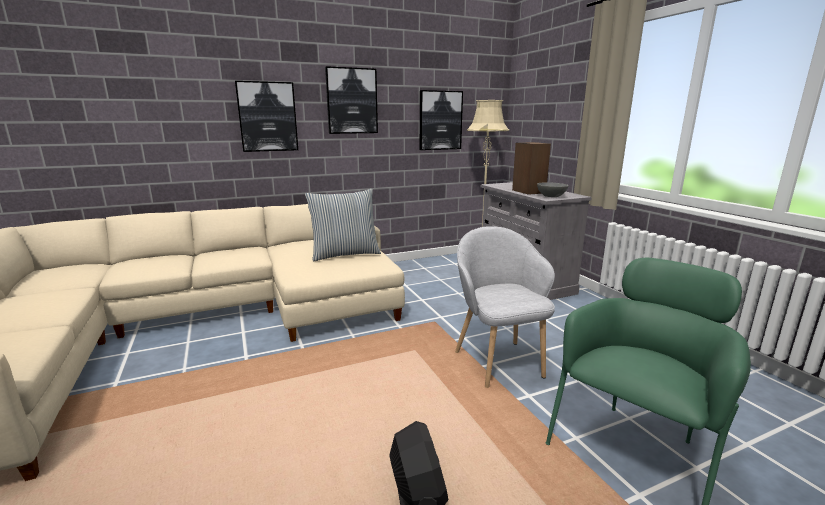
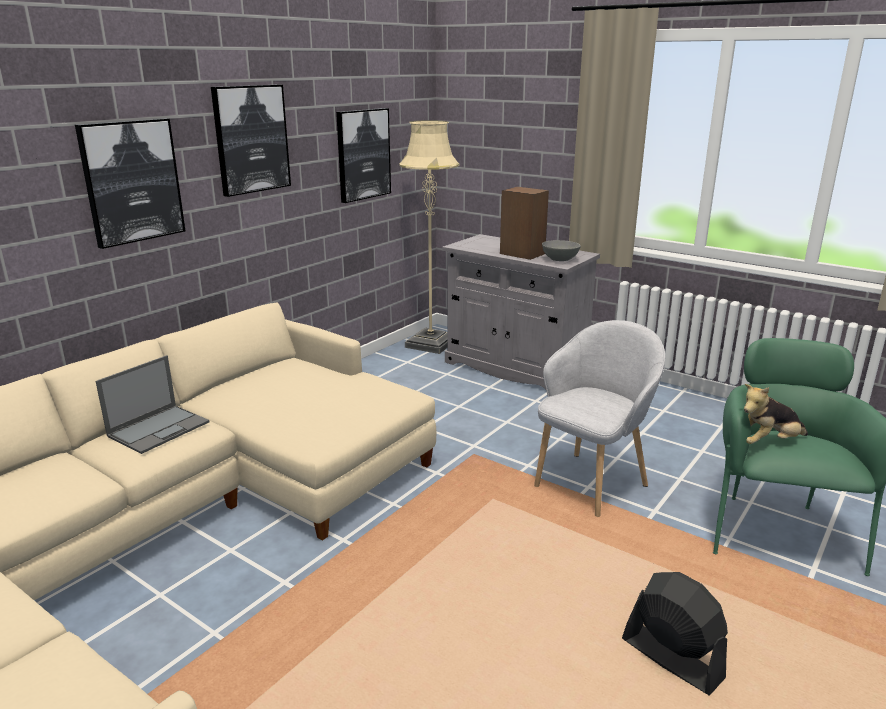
camera: 30 degrees left, 5 degrees up
(236, 253) = (159, 428): none -> laptop
(345, 254) = (333, 390): pillow -> none
(498, 361) = (591, 483): grey armchair -> grey armchair turned 90 degrees clockwise
(610, 351) = (768, 442): none -> plush toy

